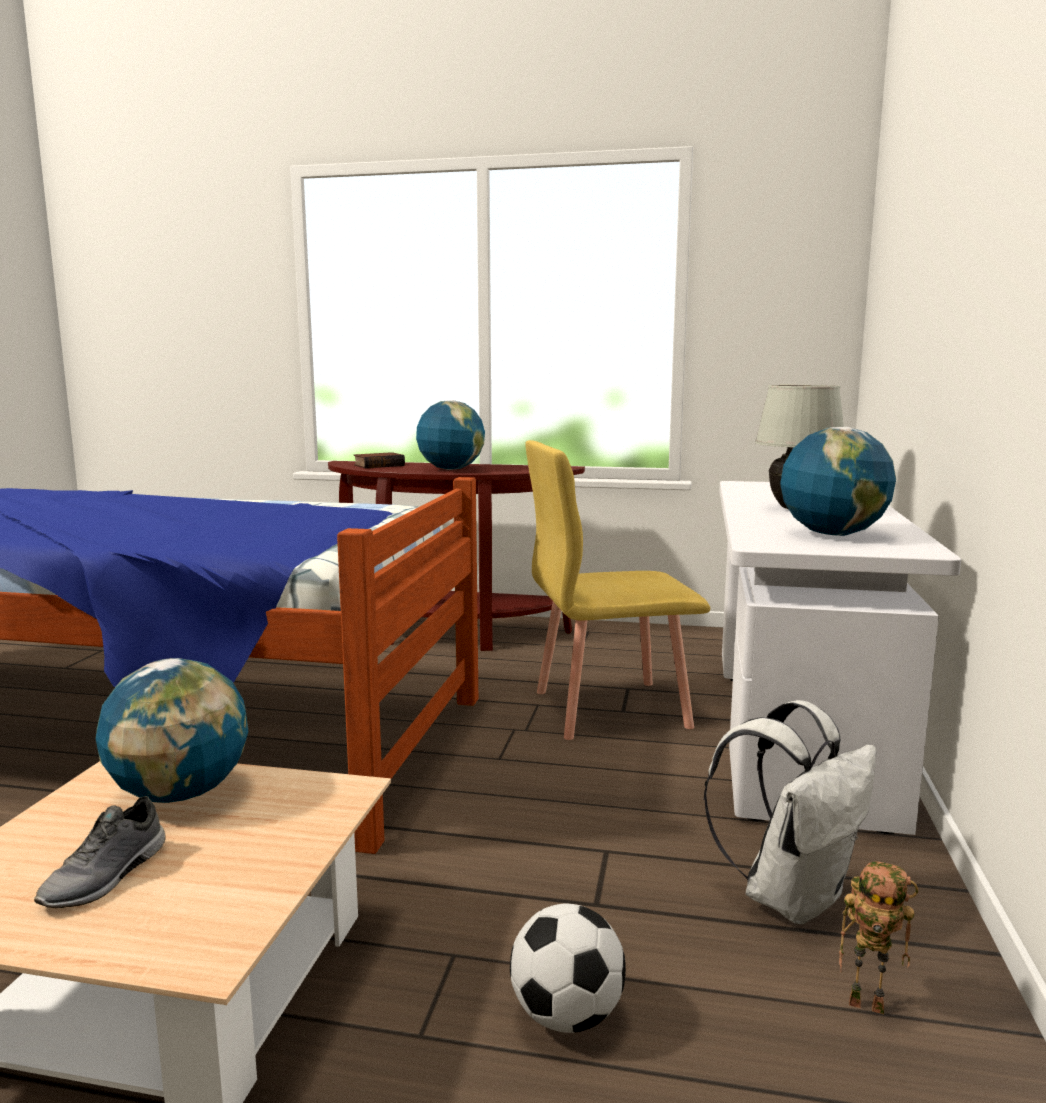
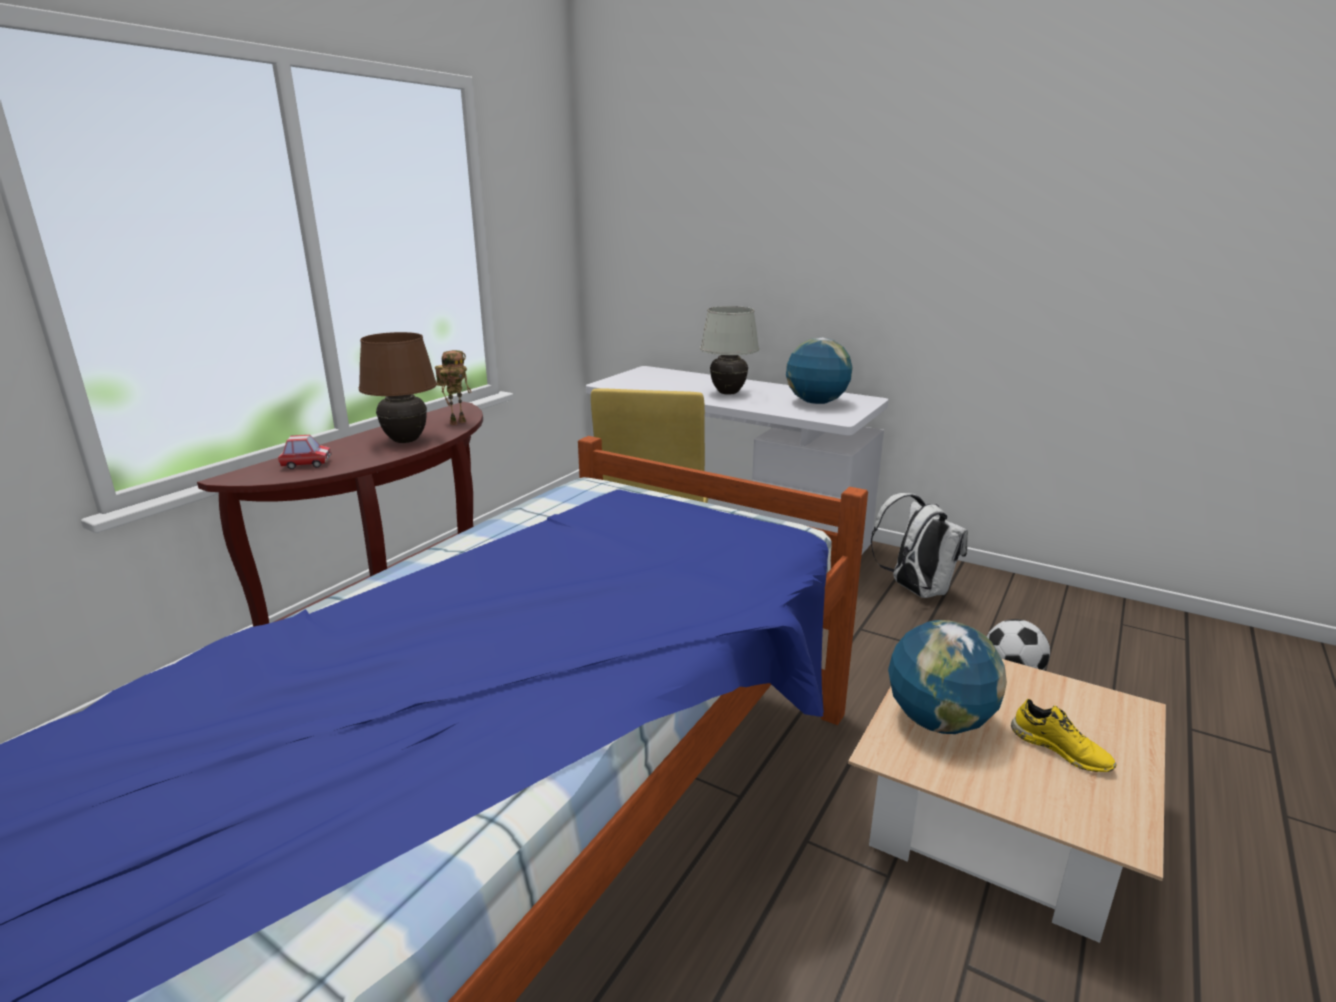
camera: 70 degrees left, 10 degrees up
(107, 877) = (1061, 749): grey shoe -> yellow shoe
(379, 465) = (306, 464): book -> toy car
(451, 469) = (405, 441): globe -> brown table lamp
(869, 1003) = (997, 598): toy robot -> toy robot (457, 422)

